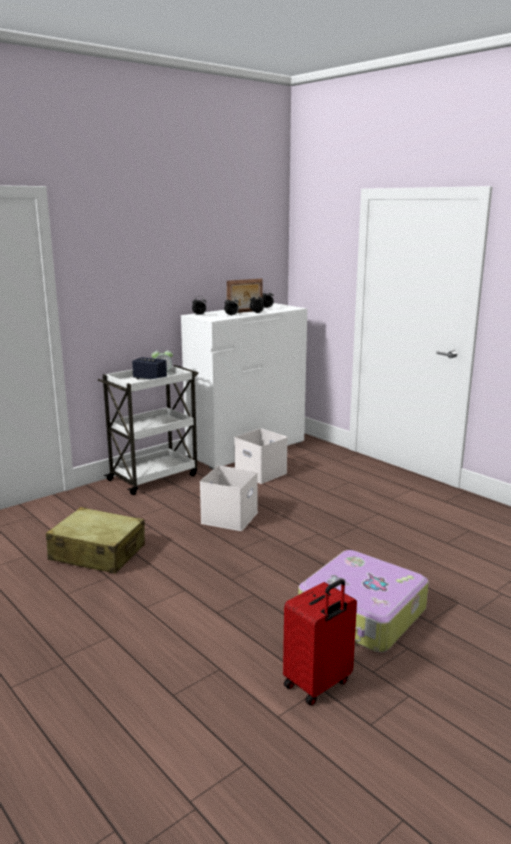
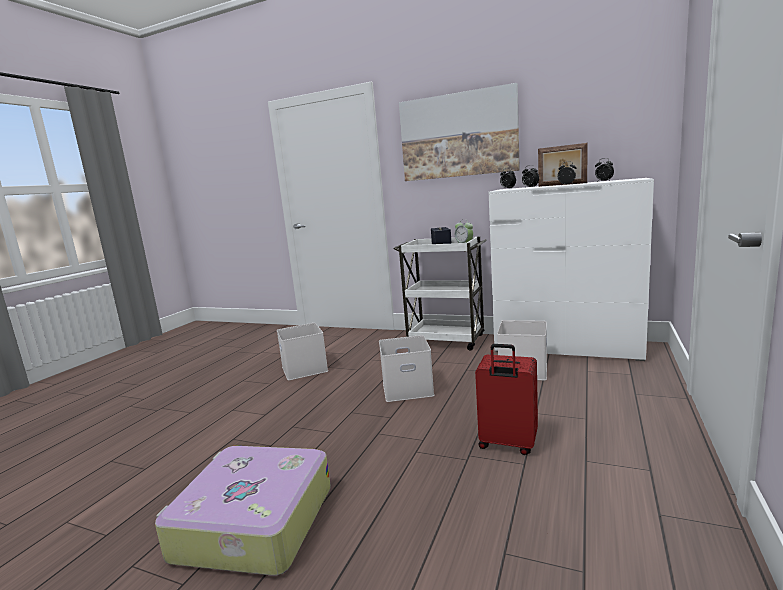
camera: 65 degrees right, 5 degrees down
(97, 553) = (303, 369): beige suitcase -> white storage box
(142, 260) = (458, 135): none -> picture
(318, 684) = (112, 531): red suitcase -> red suitcase (507, 444)

